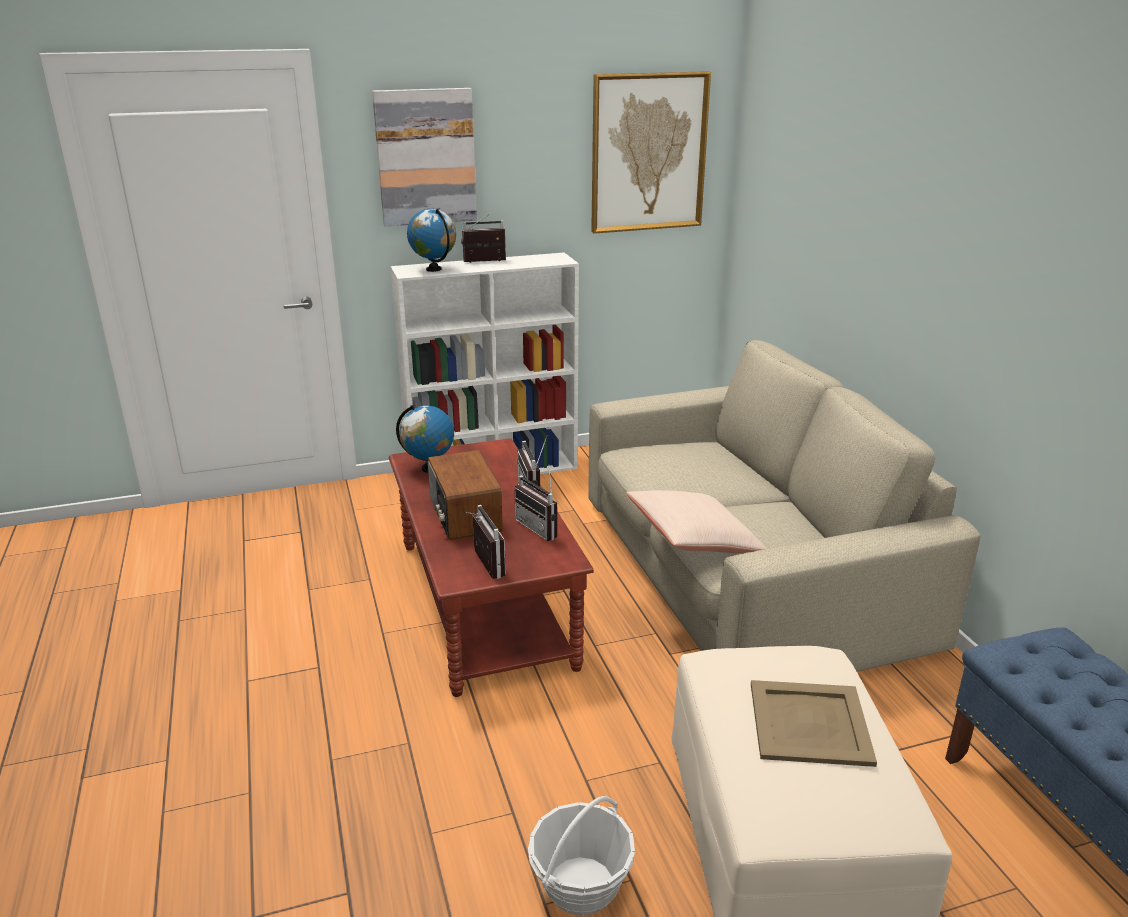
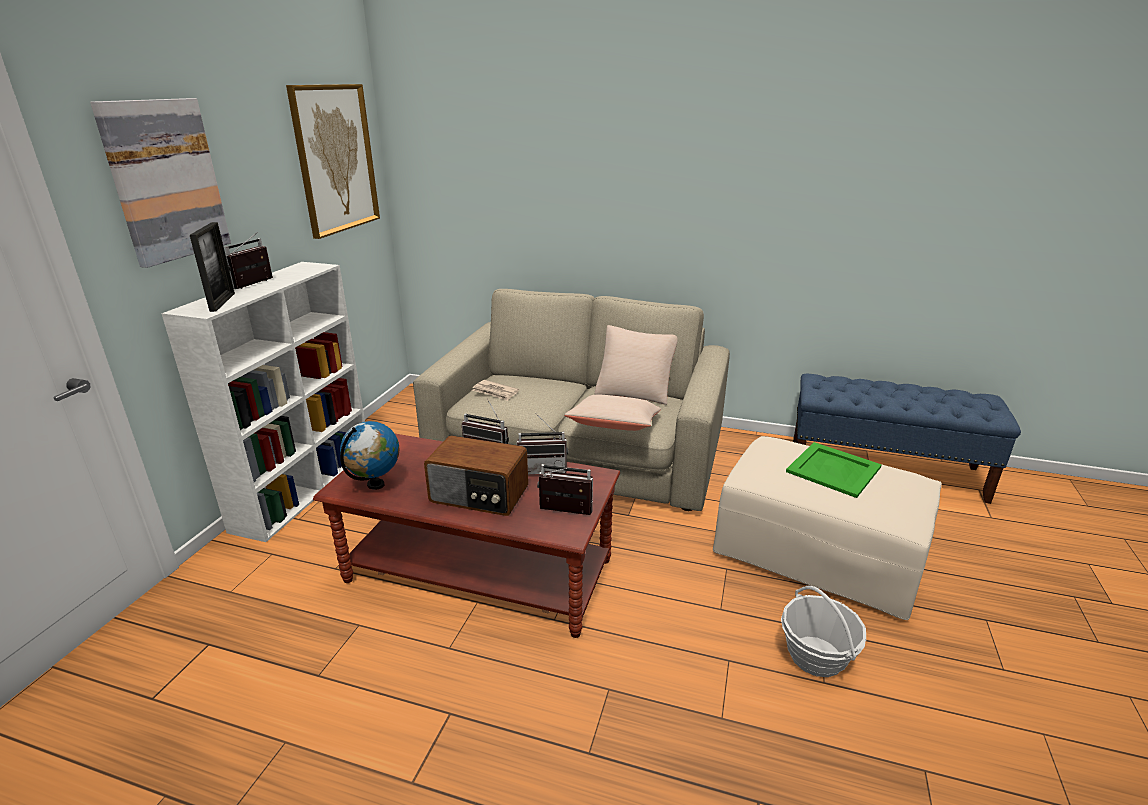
camera: 55 degrees left, 0 degrees up
(434, 269) = (222, 302): globe -> picture frame
(661, 452) = (495, 392): none -> newspaper
(807, 526) = (635, 391): none -> beige pillow
(810, 722) = (833, 469): beige tray -> green tray

